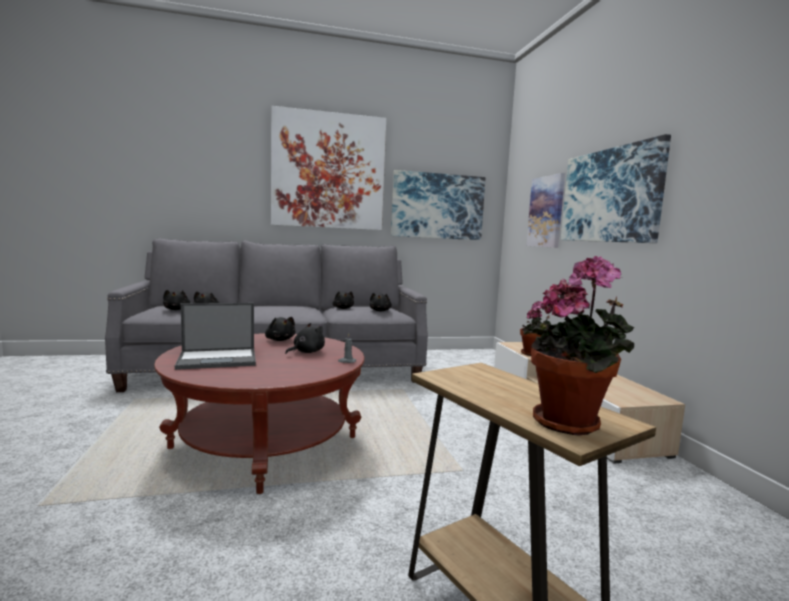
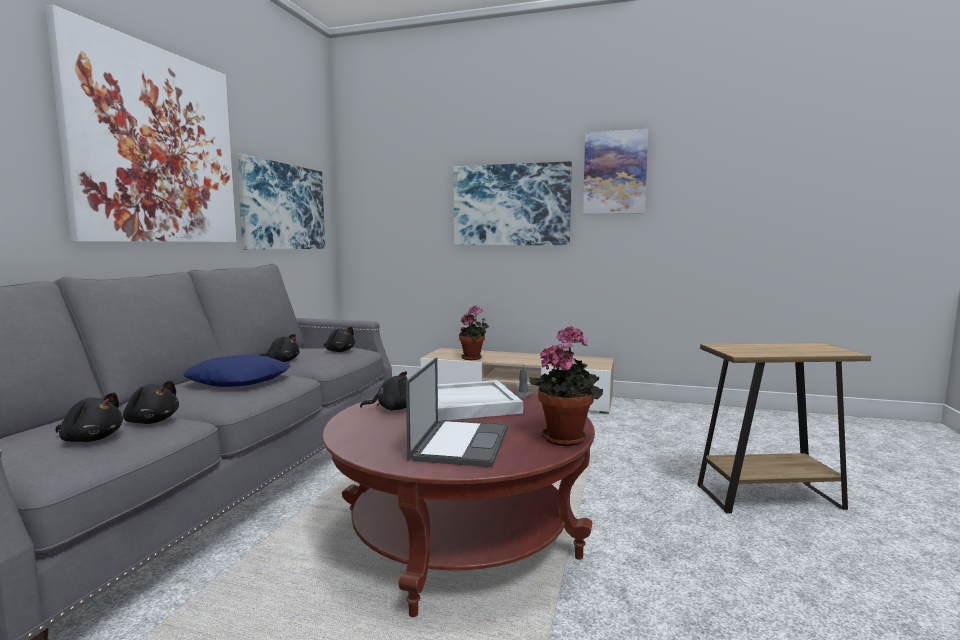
camera: 60 degrees left, 0 degrees up
(286, 309) = (239, 381): none -> blue pillow
(306, 352) = (469, 404): black plush toy -> white tray
(546, 212) = (420, 216): picture -> picture (615, 173)
(572, 423) = (826, 349): potted plant -> potted plant (566, 437)

